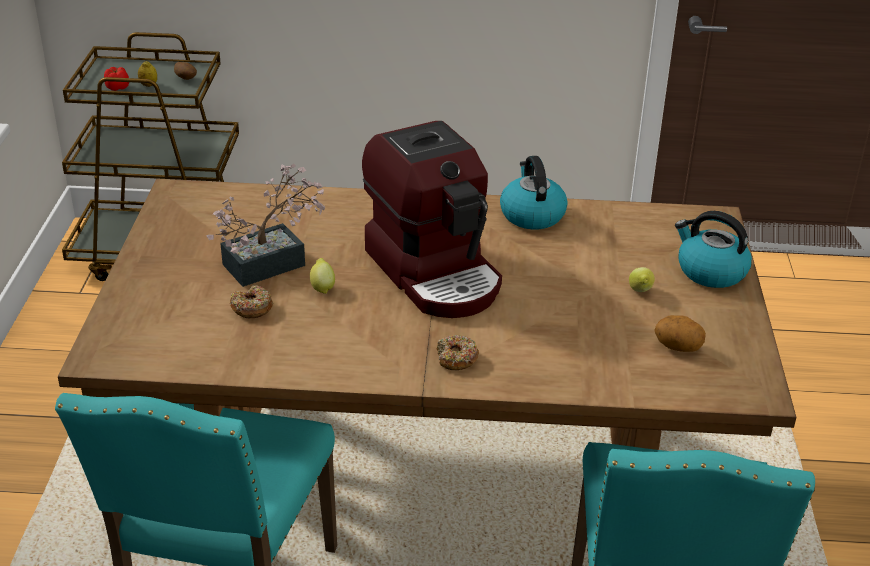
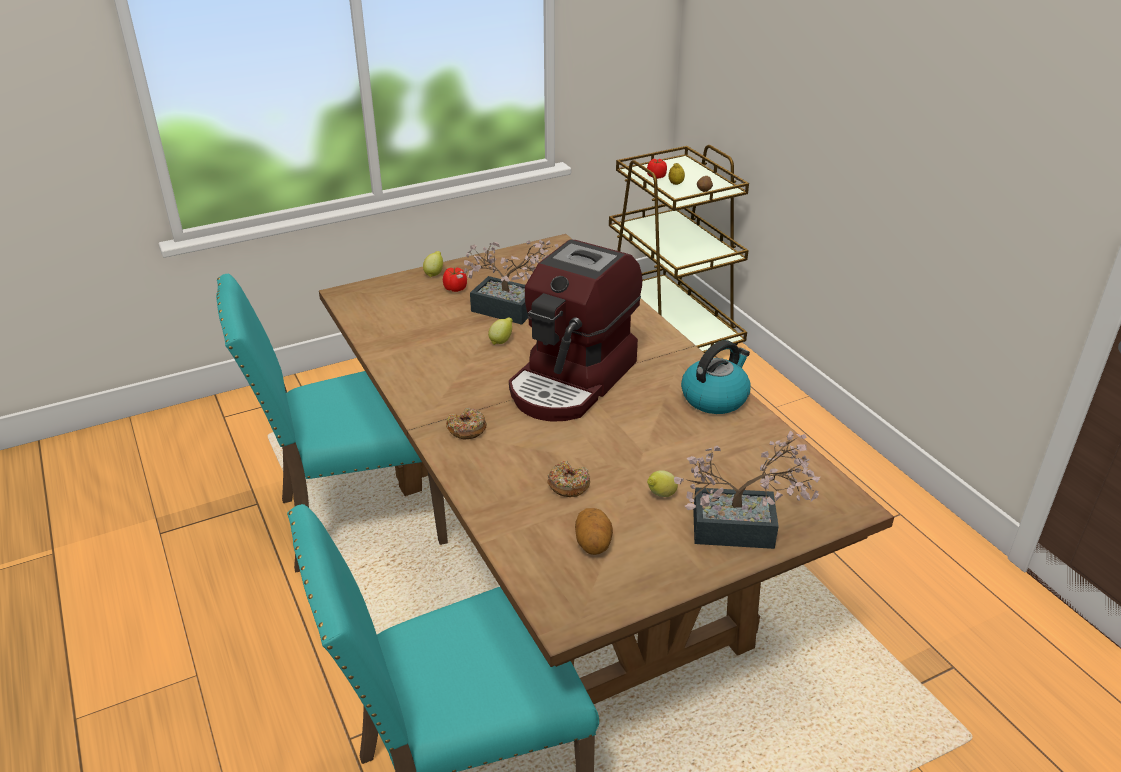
camera: 60 degrees right, 0 degrees up
(131, 283) = (434, 273): none -> lemon
(183, 281) = (455, 289): none -> tomato
(251, 308) = (449, 324): donut -> donut (568, 485)
(710, 271) = (744, 530): kettle -> potted plant

